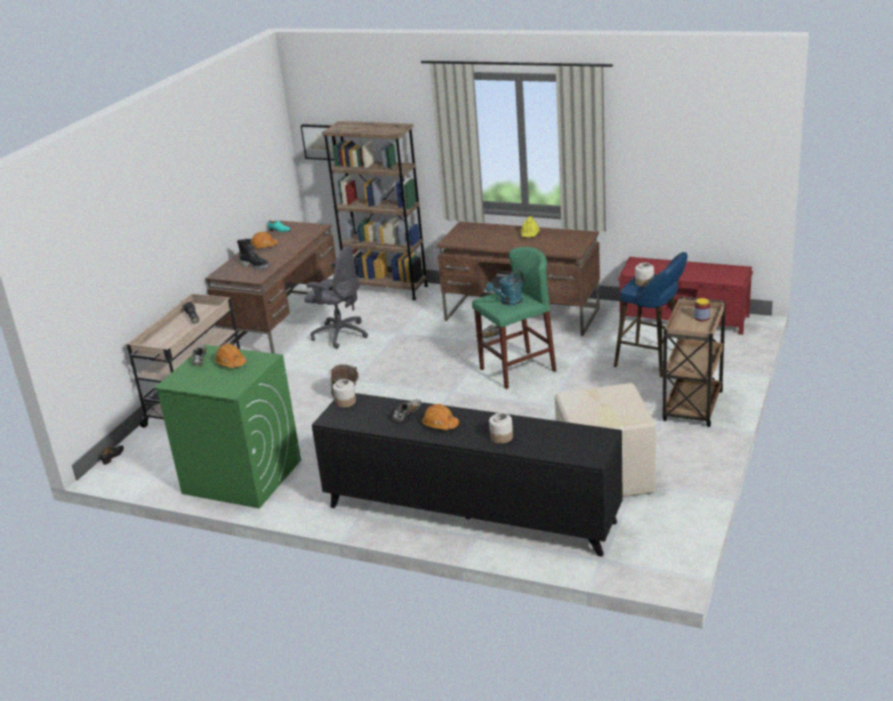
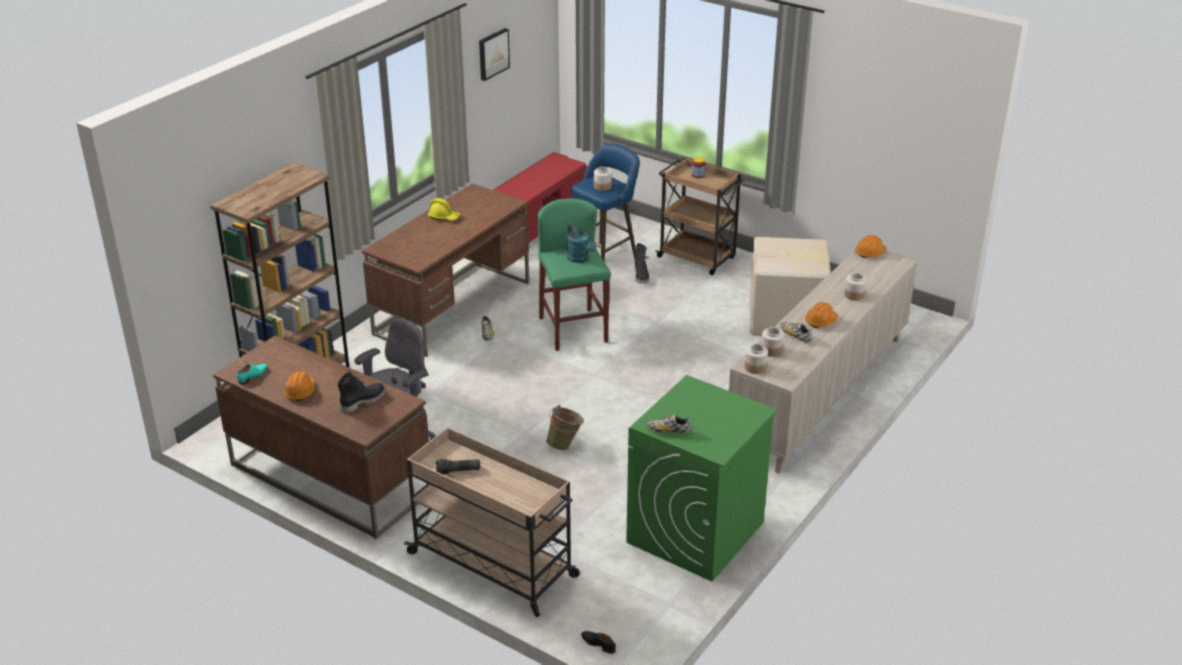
camera: 80 degrees left, 5 degrees up
(231, 363) = (690, 409): orange hard hat -> orange hard hat (870, 253)
(320, 141) = (181, 249): picture -> picture (492, 53)
(376, 406) = (771, 351): none -> jar
(470, 515) = (820, 393): black cabinet -> beige cabinet
(634, 384) = (641, 276): none -> black boot

